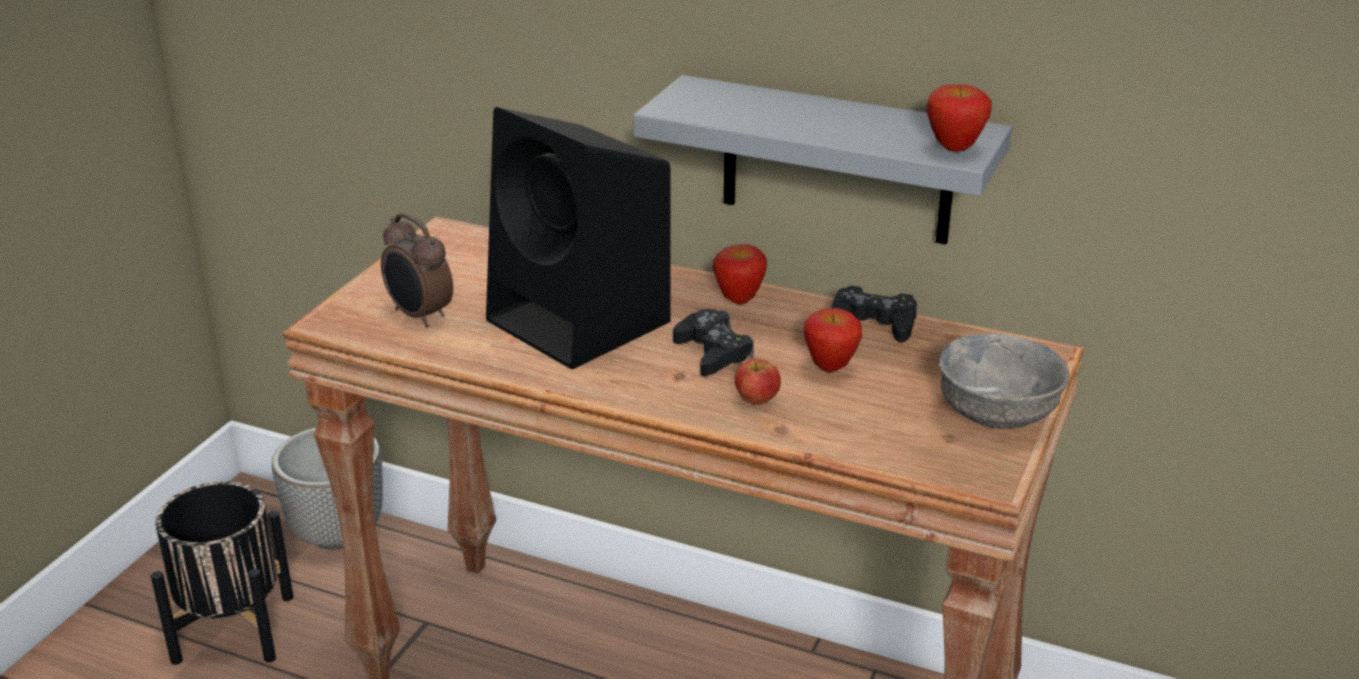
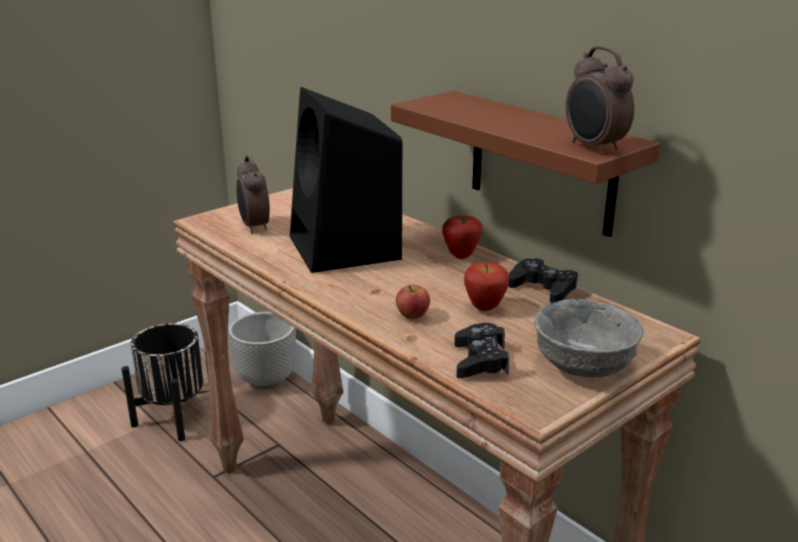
camera: 25 degrees right, 5 degrees down
(713, 352) = (412, 282): black game controller -> black game controller (480, 360)
(836, 161) = (541, 163): grey shelf -> brown shelf
(954, 149) = (593, 148): apple -> alarm clock

